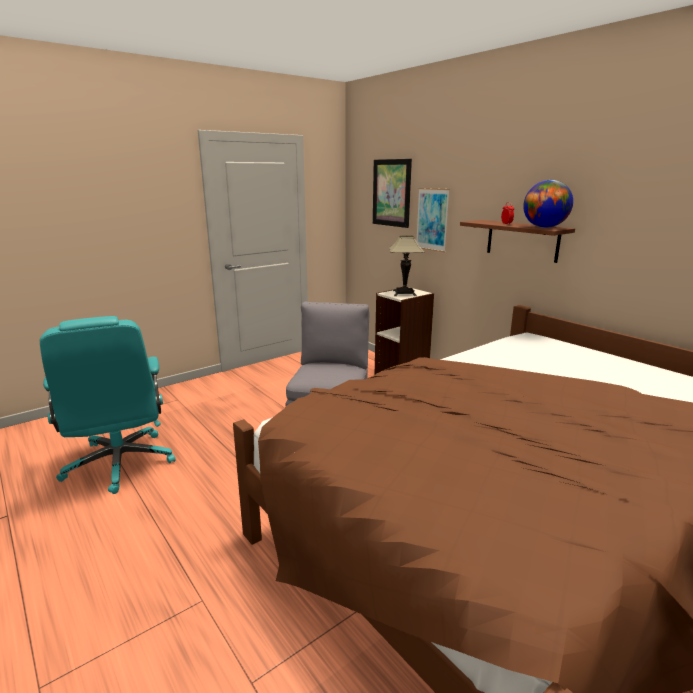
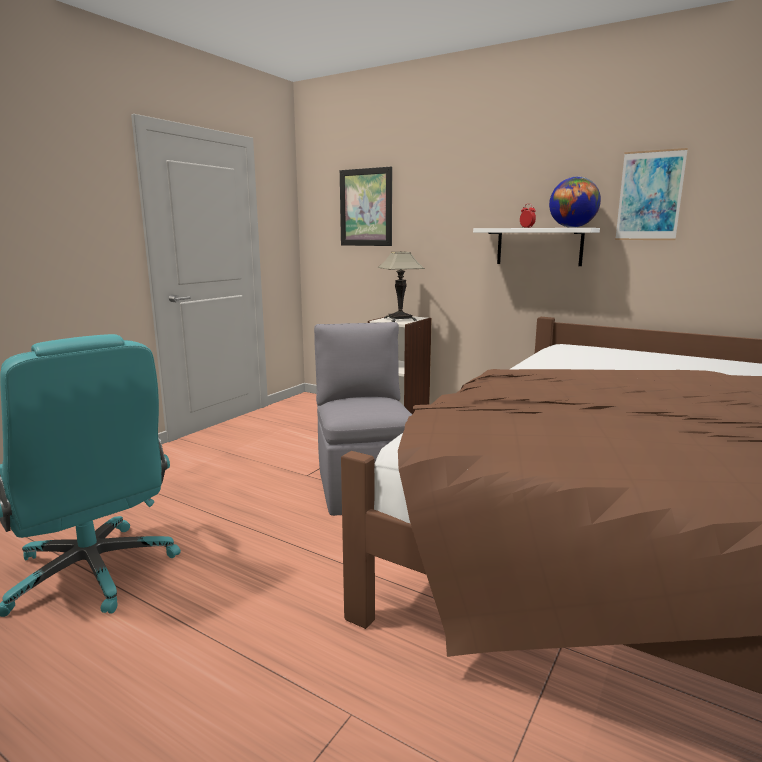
camera: 20 degrees left, 5 degrees down
(432, 219) = (423, 234): picture -> picture (650, 196)
(522, 240) = (539, 246): brown shelf -> white shelf

